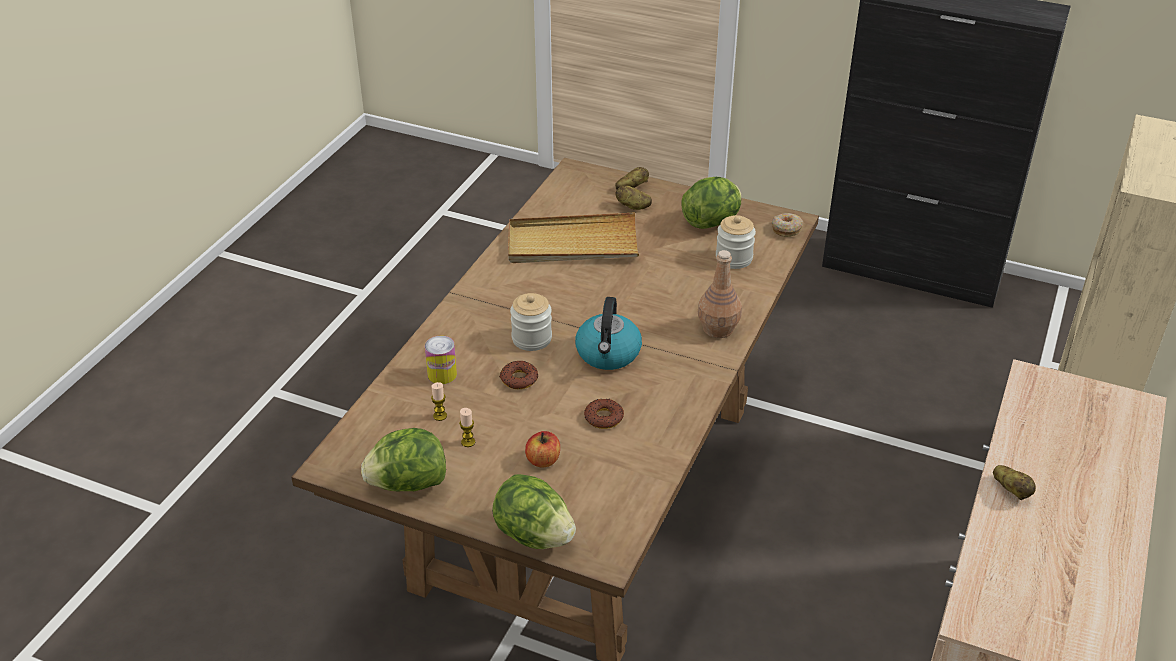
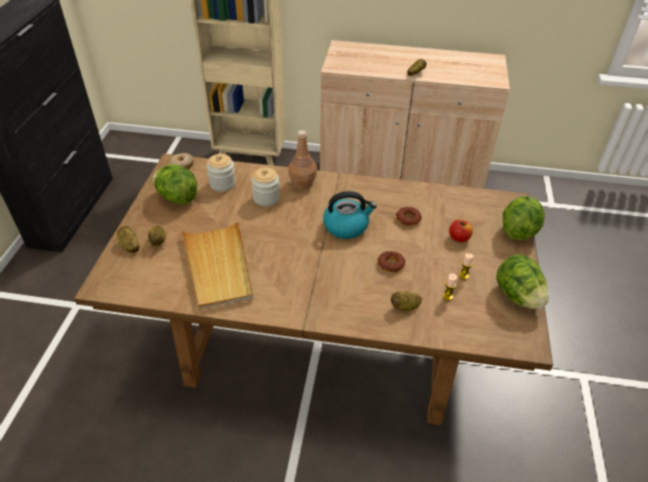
camera: 105 degrees left, 5 degrees up
(442, 374) = (405, 307): can -> potato
(531, 339) = (345, 266): jar -> jar (266, 198)

